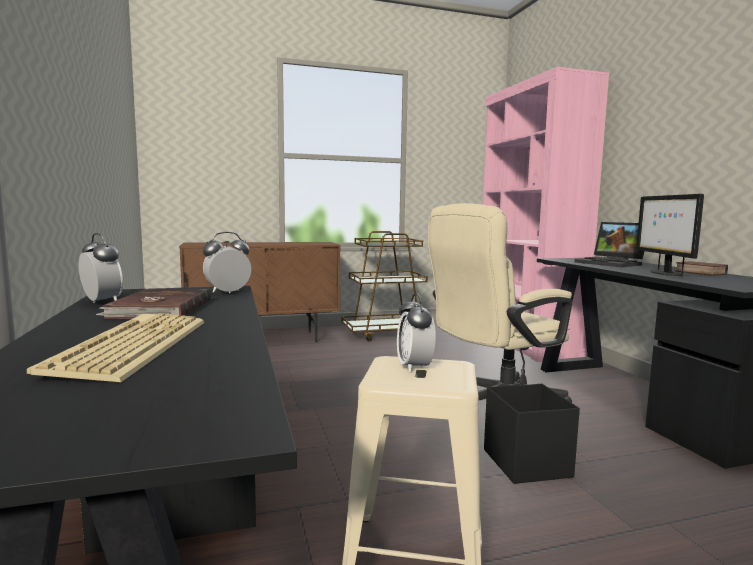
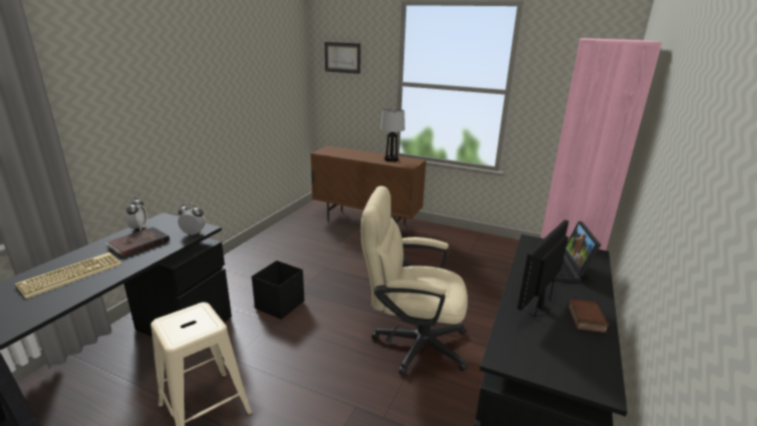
camera: 40 degrees right, 15 degrees up
(194, 122) = (342, 57): none -> picture
(295, 243) = (391, 159): none -> table lamp
(386, 333) = (455, 243): brown cart -> none
(414, 367) = (195, 318): alarm clock -> none
(526, 463) = (345, 394): black storage box -> black storage box (280, 304)

